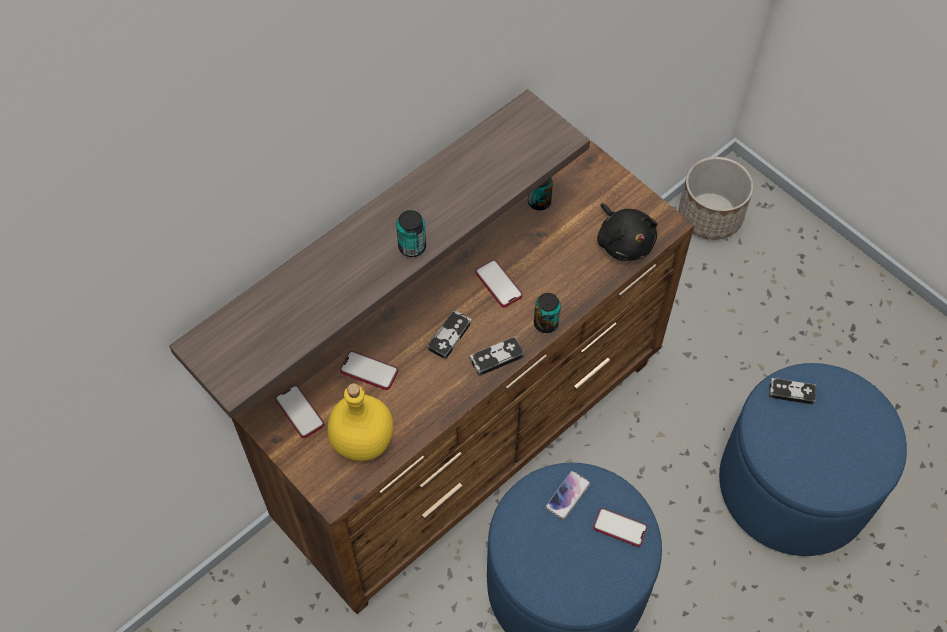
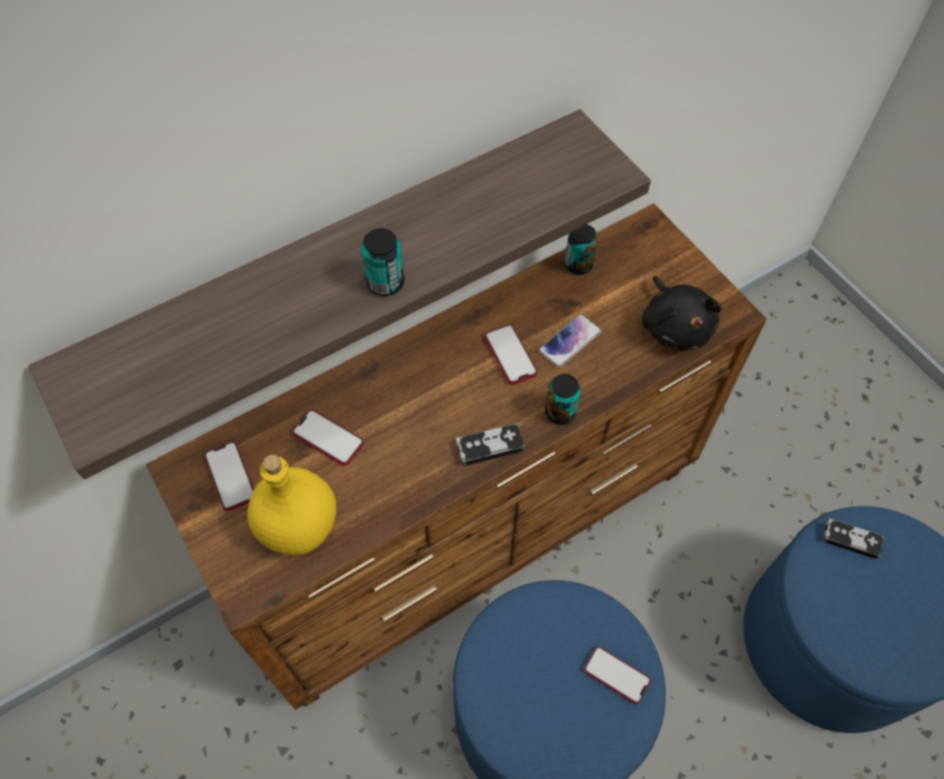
camera: 10 degrees right, 0 degrees up
(449, 336) = (437, 410): game controller -> none
(567, 495) = (559, 622): phone -> phone (570, 341)
(710, 216) = (772, 323): planter -> none

